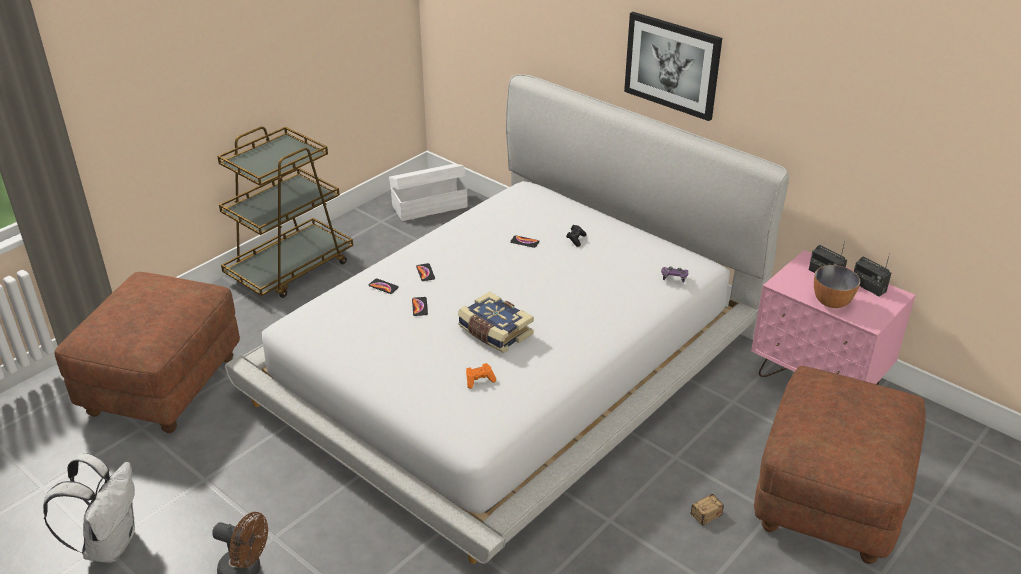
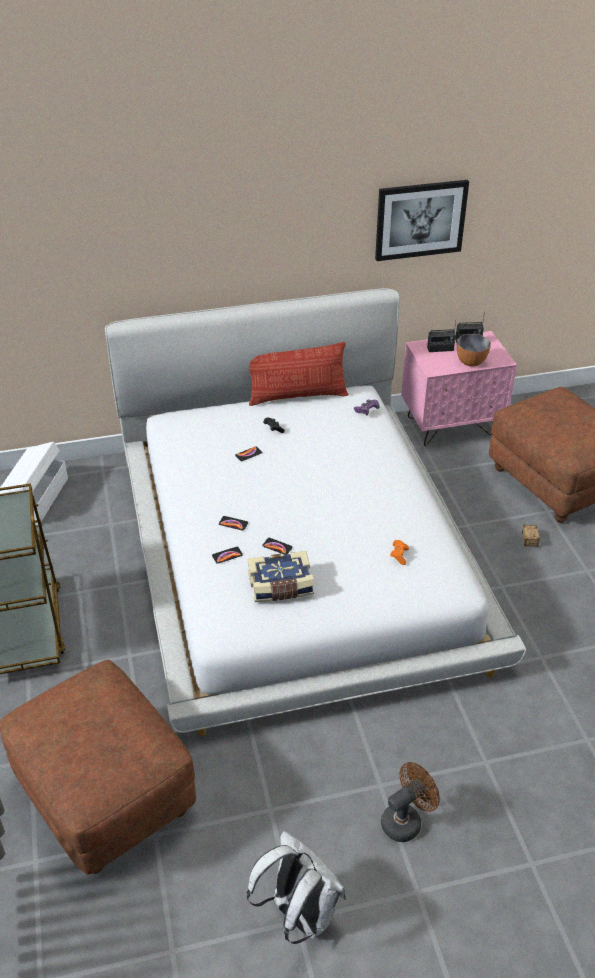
camera: 55 degrees left, 5 degrees up
(494, 332) = (349, 522): book -> book (281, 586)
(643, 233) = (297, 396): none -> pillow
(672, 65) = (264, 251): picture -> picture (420, 220)

